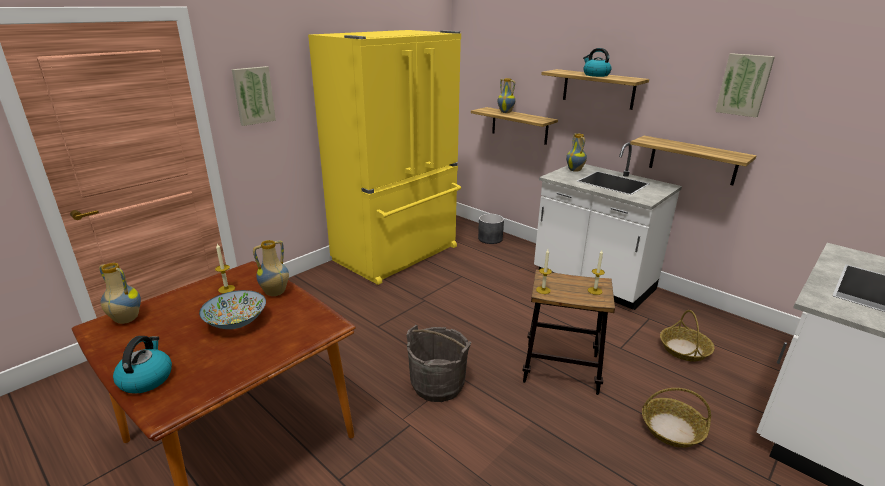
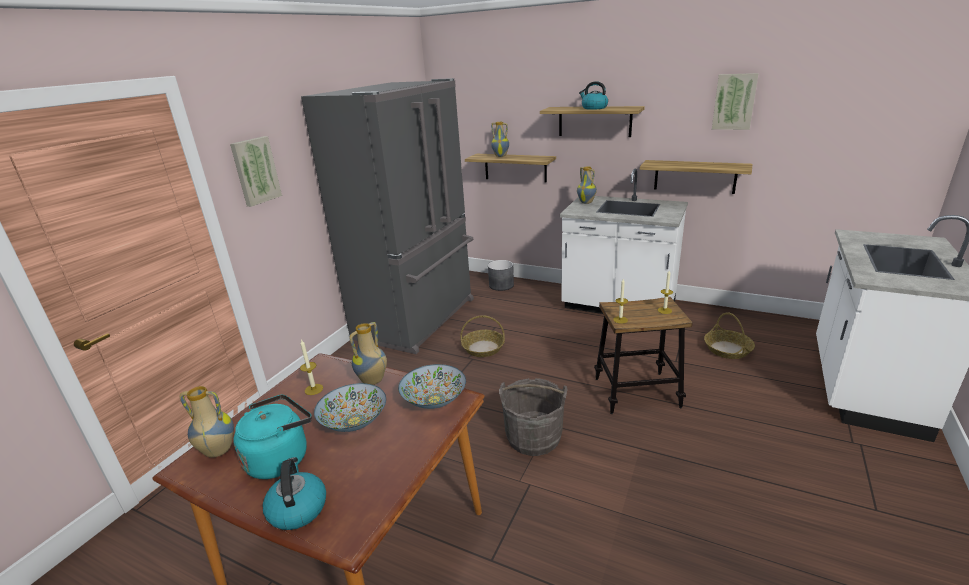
camera: 15 degrees left, 0 degrees up
(164, 336) = (281, 458): none -> turquoise kettle
(310, 321) = (434, 400): none -> bowl
(398, 254) = (418, 319): yellow fridge -> grey fridge
(671, 429) = (757, 421): basket -> basket (483, 348)

